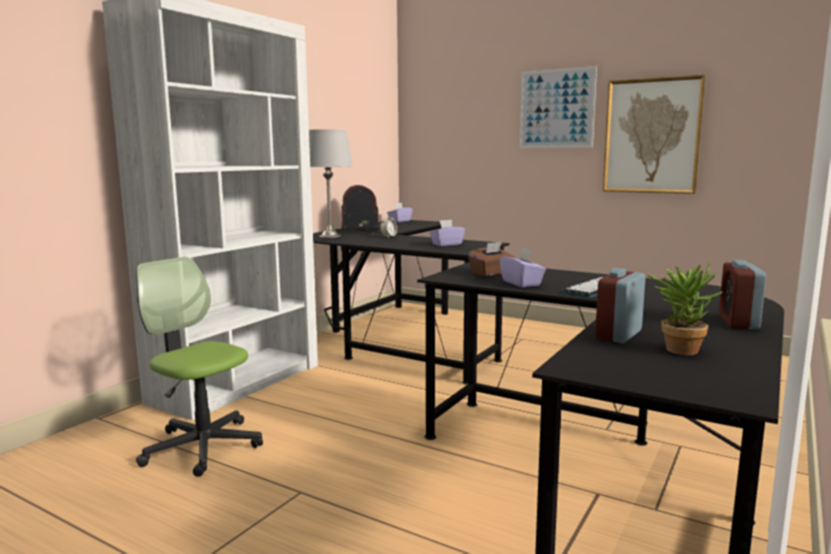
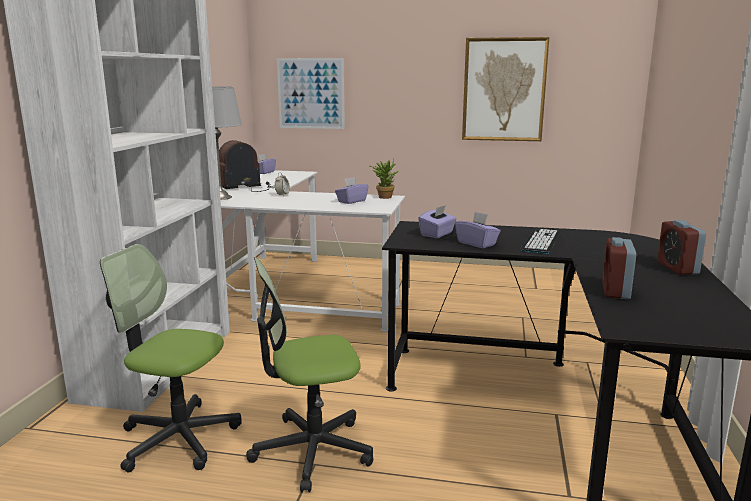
camera: 20 degrees left, 5 degrees up
(308, 479) = (311, 450): none -> office chair
(397, 339) = (288, 294): black desk -> white desk
(491, 273) = (437, 234): brown tissue box -> purple tissue box
(556, 108) = (416, 61): picture -> picture (311, 93)
(679, 348) = (670, 299): potted plant -> potted plant (384, 197)

